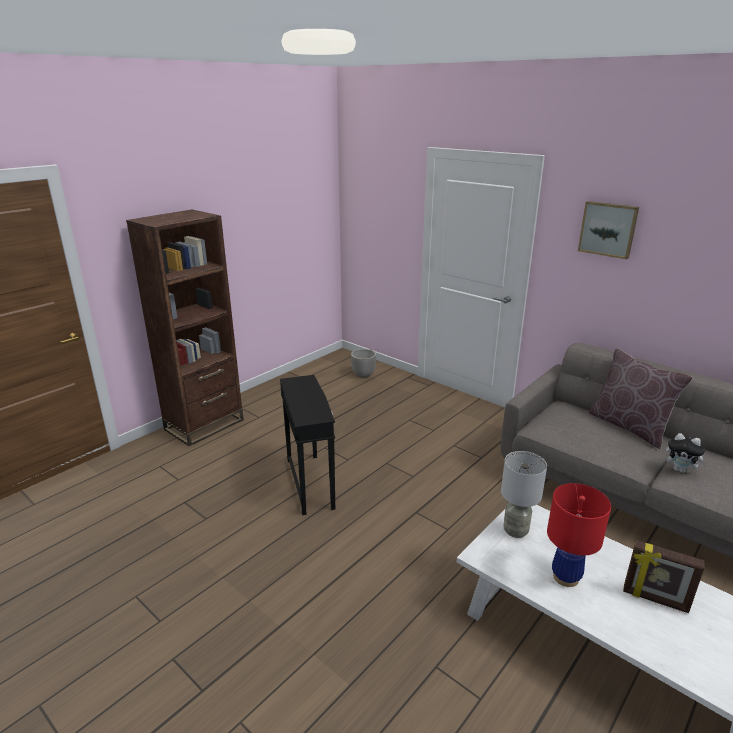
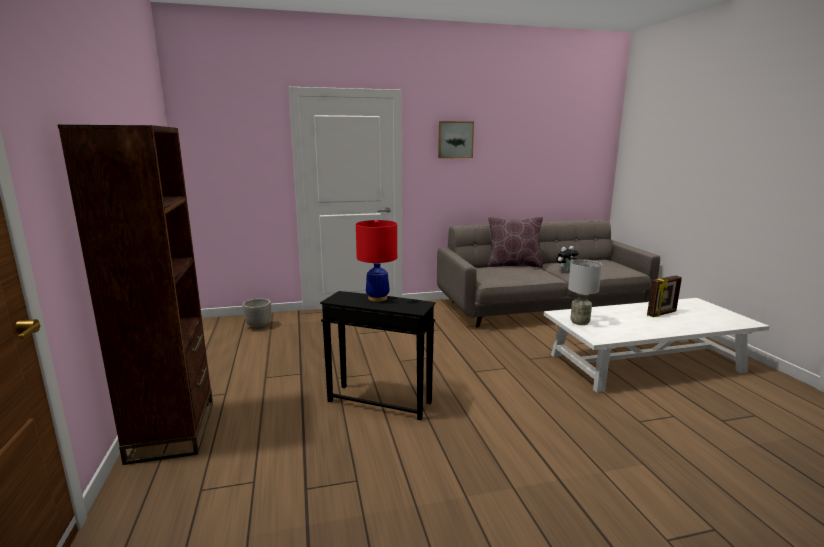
camera: 55 degrees left, 10 degrees down
(566, 577) = (633, 325): red table lamp -> red table lamp (378, 298)

